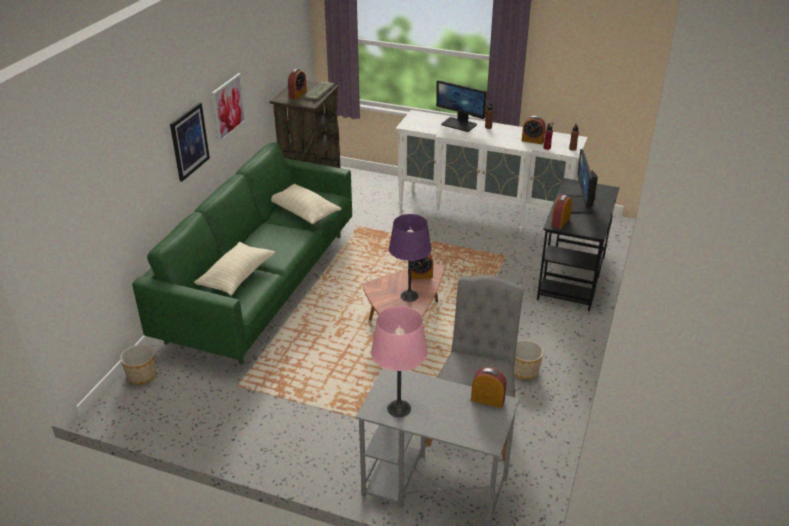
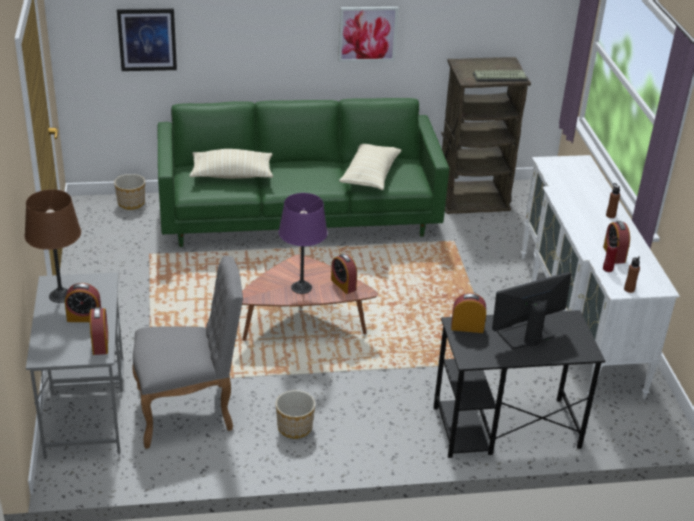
camera: 60 degrees right, 0 degrees up
(189, 141) = (288, 38): picture -> picture (147, 39)
(297, 94) = (480, 68): alarm clock -> alarm clock (84, 317)
(399, 408) = (61, 295): pink table lamp -> brown table lamp
(459, 124) = (593, 194): monitor -> none

